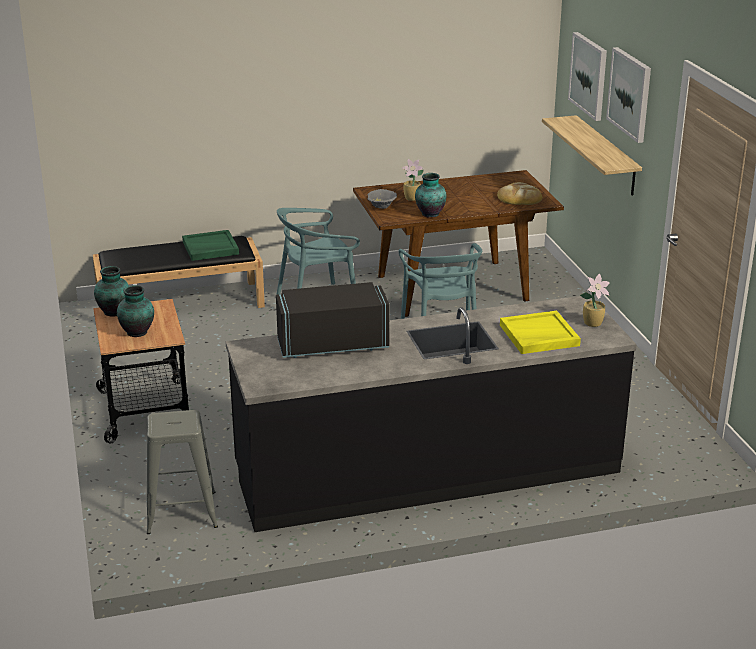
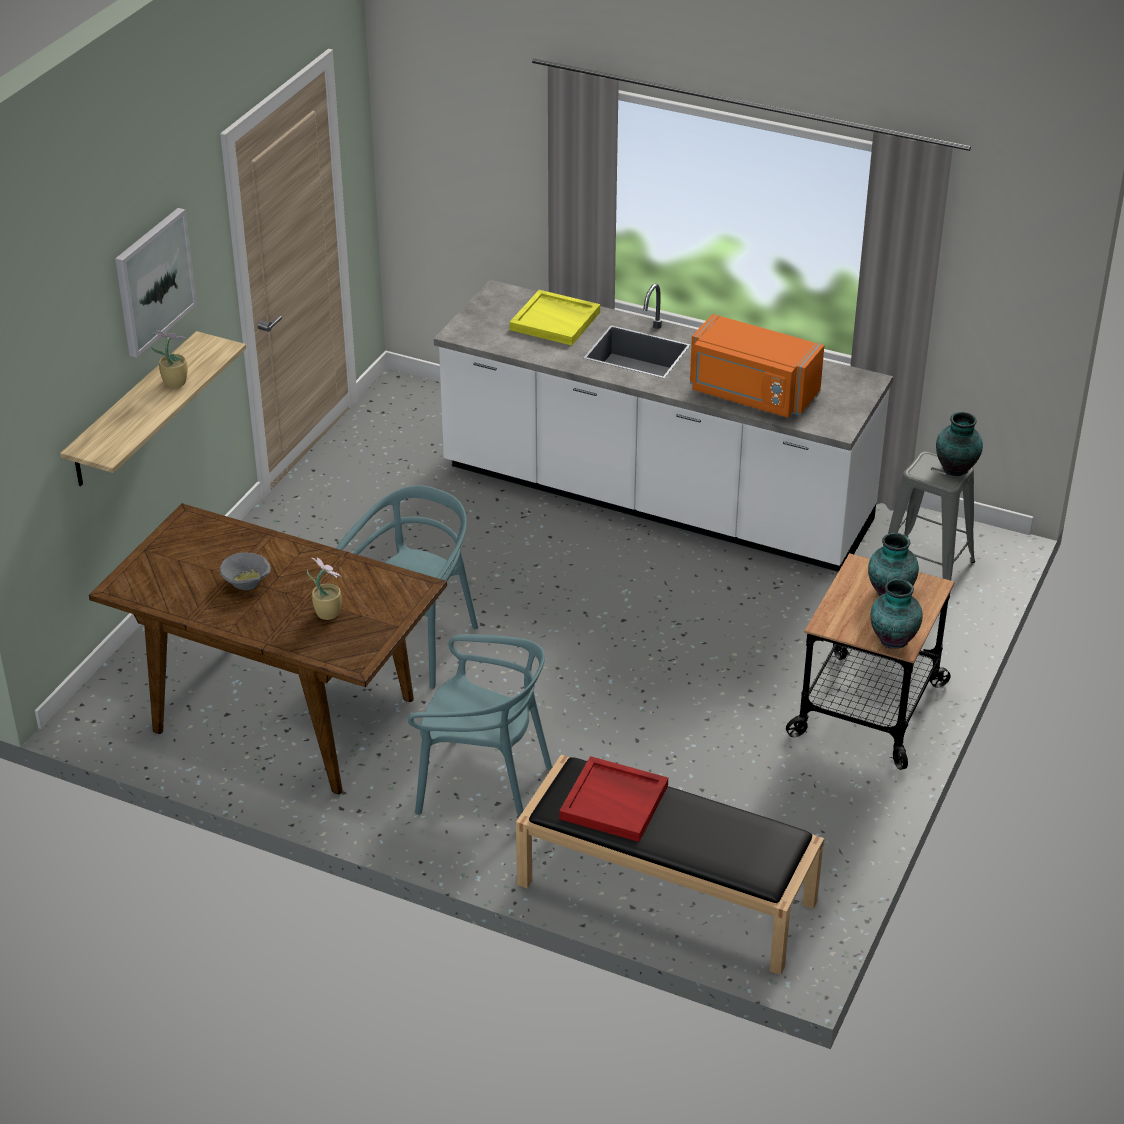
camera: 140 degrees left, 10 degrees up
(210, 248) = (615, 802): green tray -> red tray
(332, 343) = (751, 395): black microwave -> orange microwave
(381, 207) = (390, 616): grey bowl -> grey bowl (247, 583)
(427, 471) = (655, 498): black counter -> white counter
(429, 214) = (356, 570): vase -> vase (957, 469)
(519, 198) = (202, 543): bread -> none
(589, 75) = (70, 367): picture -> none
(593, 323) = (487, 310): potted plant -> potted plant (174, 382)

